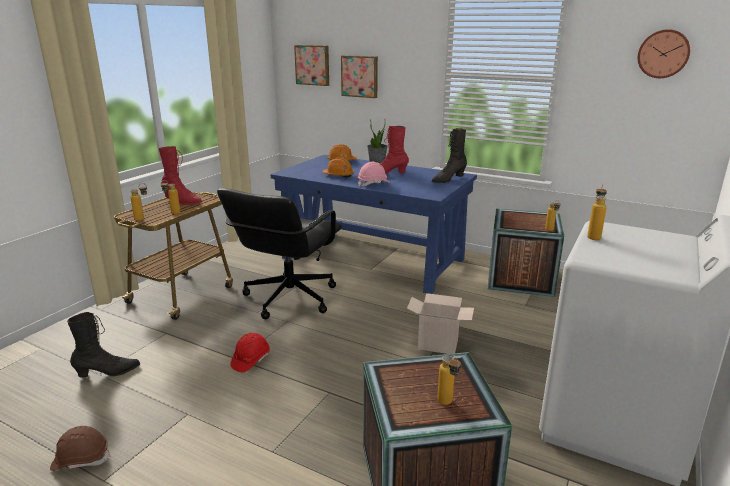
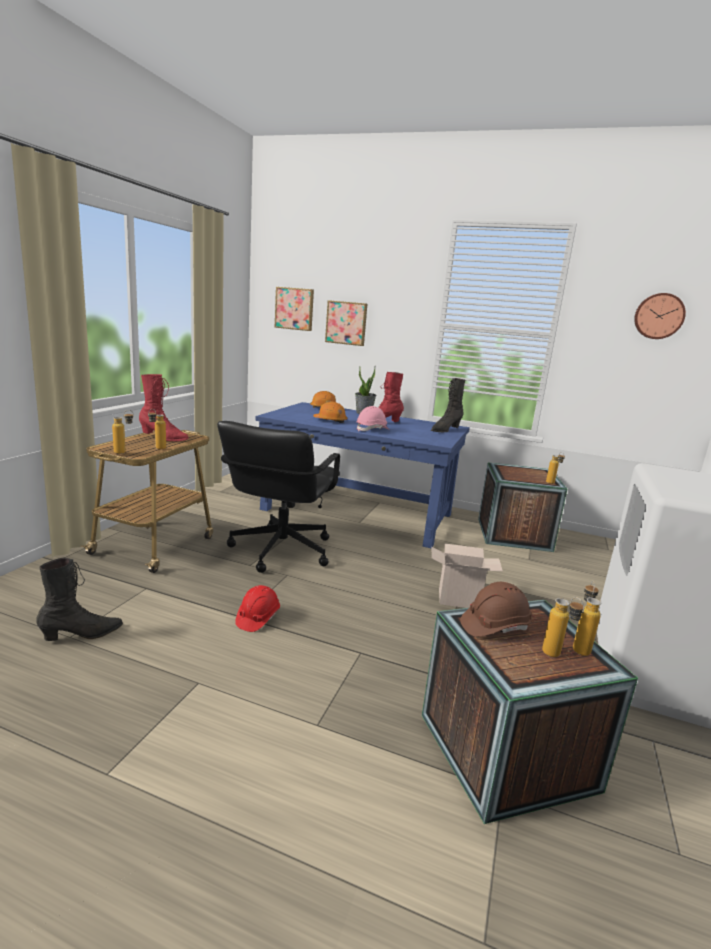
camera: 10 degrees left, 5 degrees down
(81, 459) = (69, 747): brown hard hat -> brown hard hat (494, 626)
(593, 236) = (660, 476): bottle -> bottle (580, 647)

